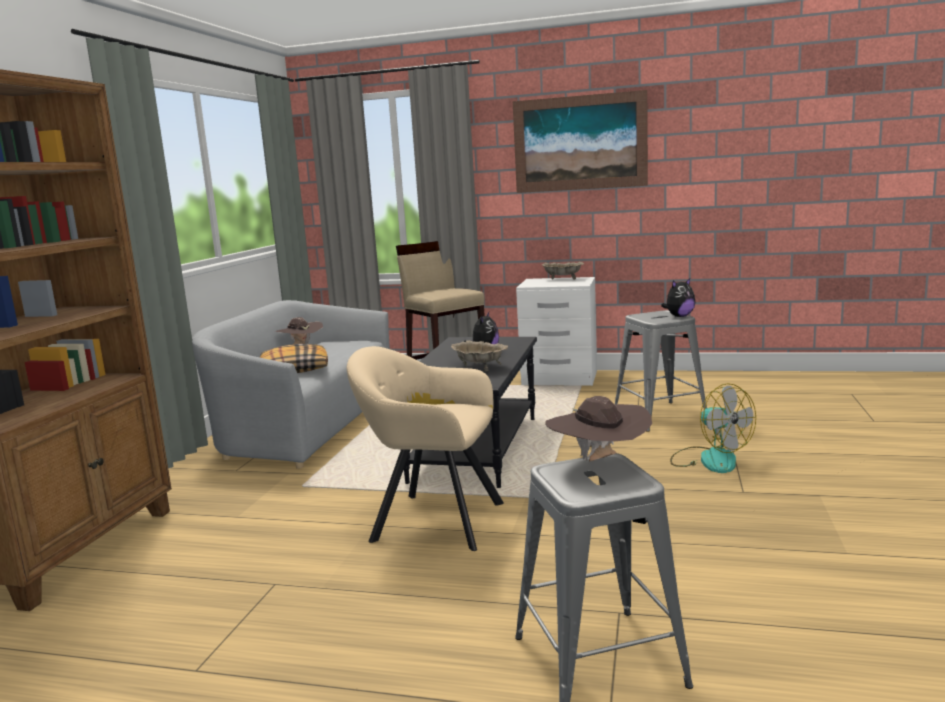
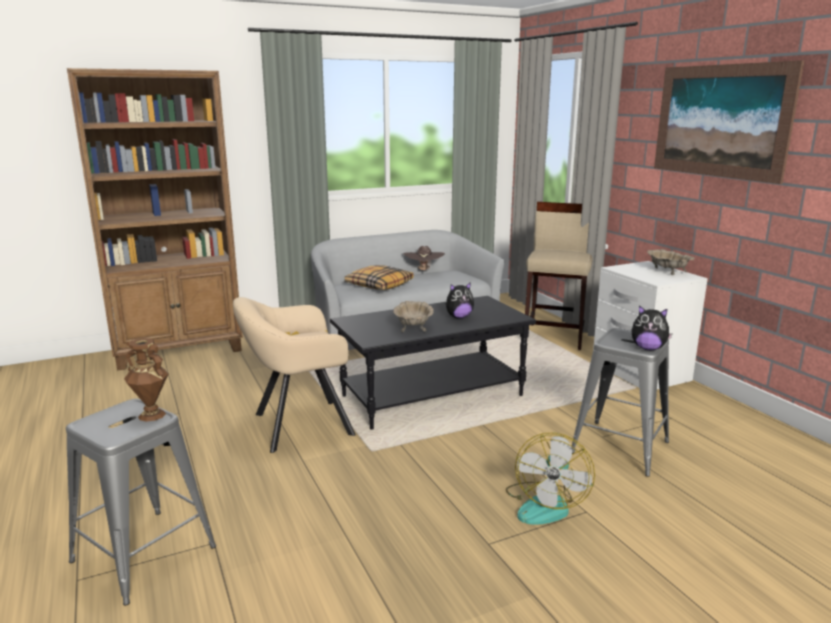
camera: 50 degrees right, 5 degrees up
(432, 519) = (297, 425): beige armchair -> beige armchair turned 90 degrees counterclockwise
(599, 462) = (151, 415): brown hat -> brown vase

